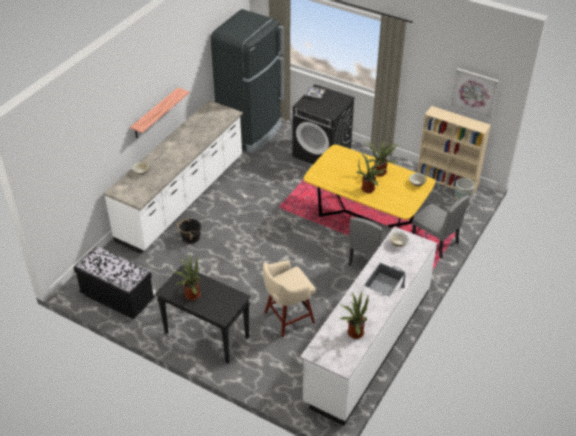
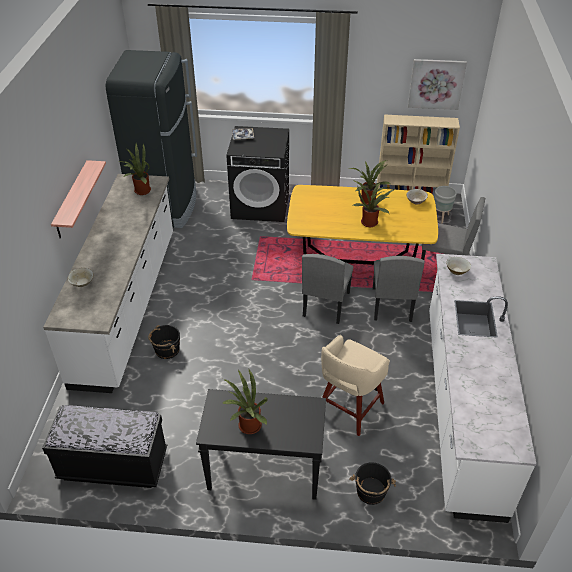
camera: 25 degrees left, 0 degrees up
(266, 373) = (371, 492): none -> black bucket
(320, 242) = (325, 304): none -> grey chair
(354, 332) = (494, 398): potted plant -> potted plant (140, 191)

